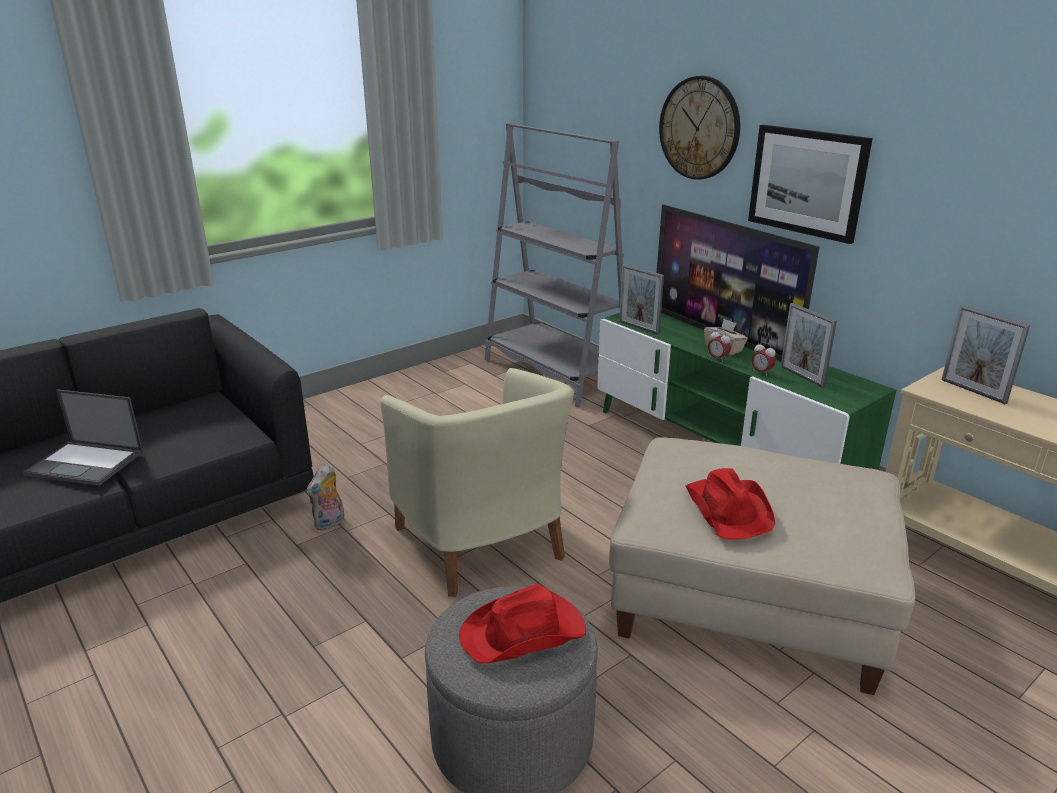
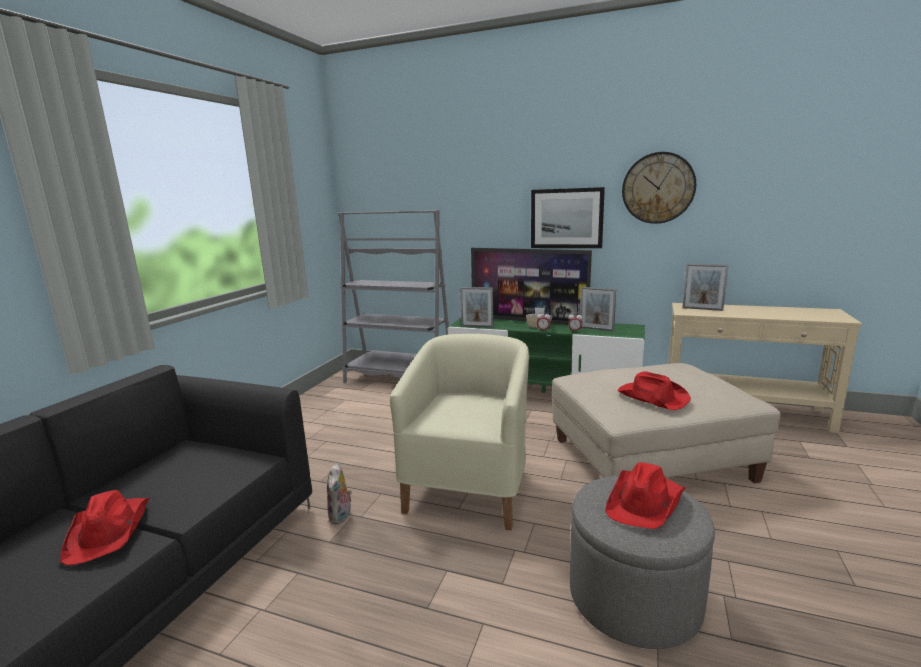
camera: 30 degrees left, 10 degrees down
(87, 463) = (110, 530): laptop -> red hat
(482, 544) = (470, 488): beige armchair -> beige armchair turned 105 degrees counterclockwise
(699, 128) = (486, 198): wall clock -> wall clock (658, 188)

